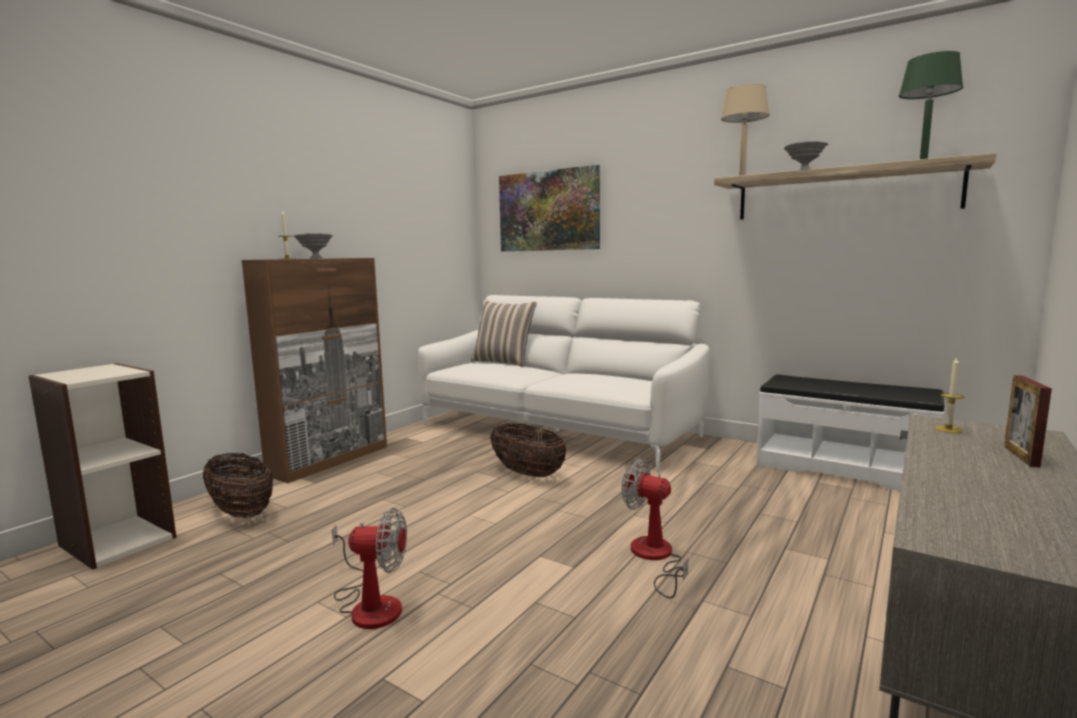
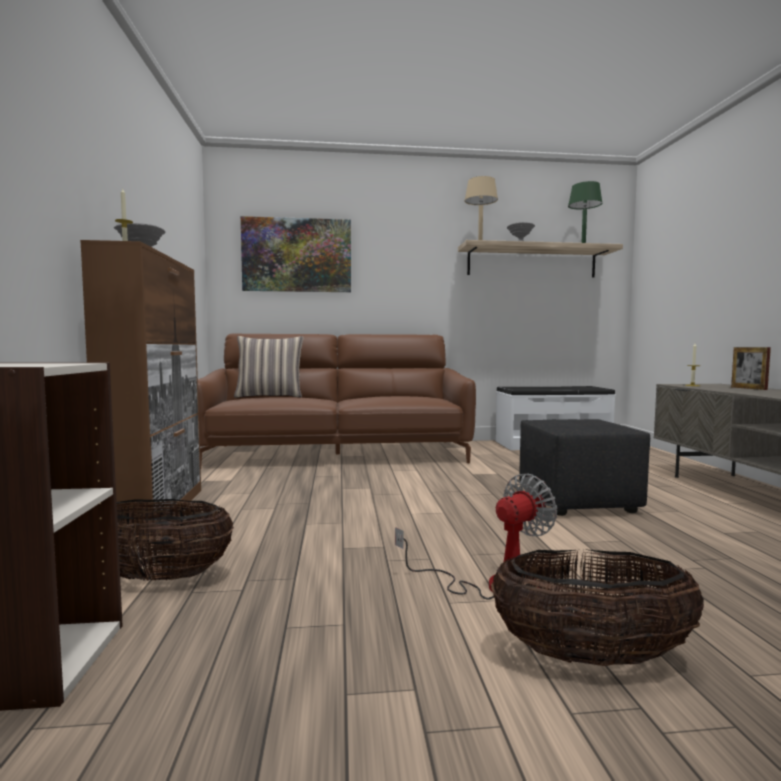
camera: 40 degrees left, 5 degrees down
(527, 473) = (386, 481): basket -> basket (591, 657)
(557, 430) = (338, 454): white sofa -> brown sofa
(655, 558) = (579, 501): fan -> black ottoman

